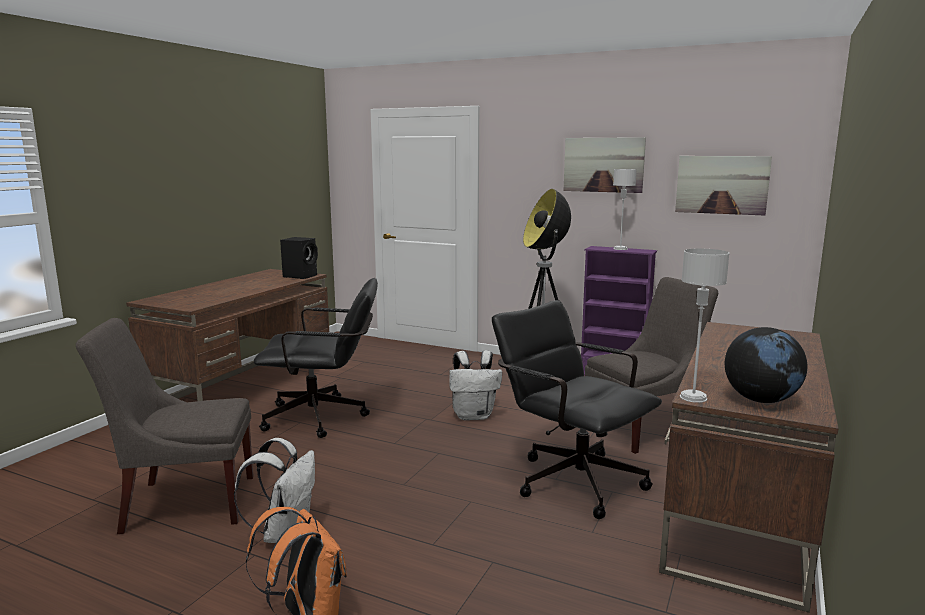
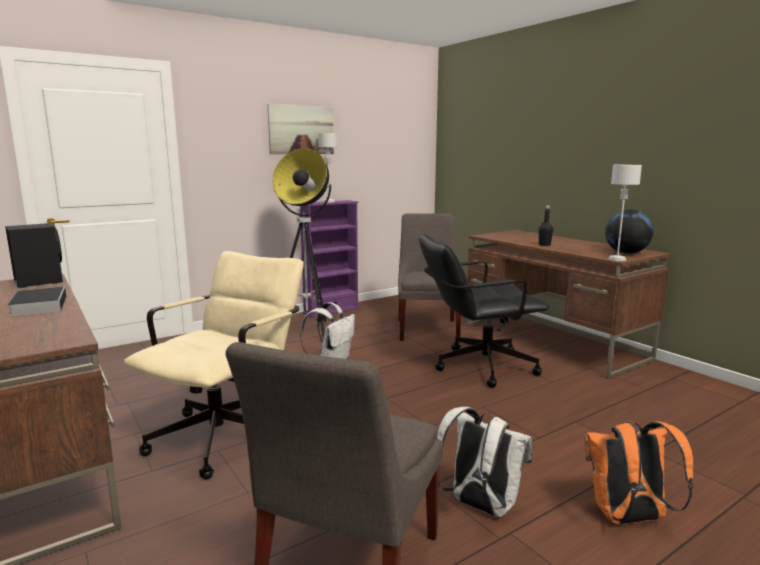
camera: 60 degrees left, 0 degrees up
(251, 288) = (39, 305): none -> book
(324, 417) = (228, 433): black office chair -> beige office chair
(720, 356) = (544, 245): none -> black bottle
(722, 185) = (382, 146): picture -> none

